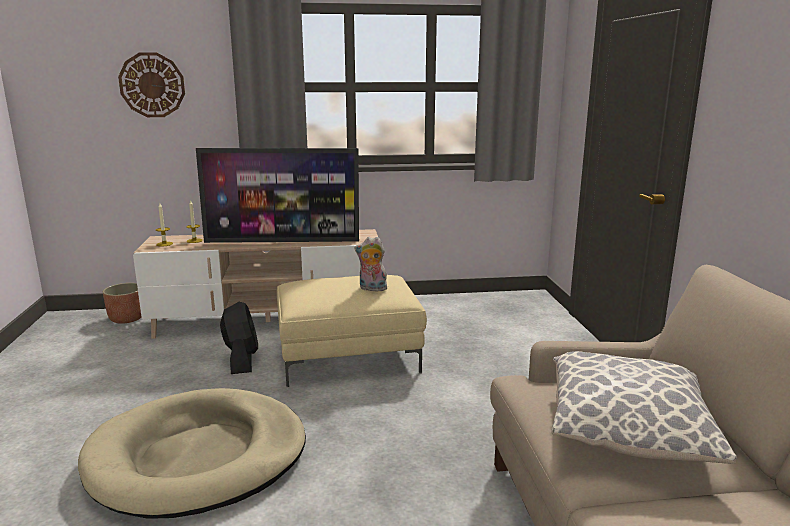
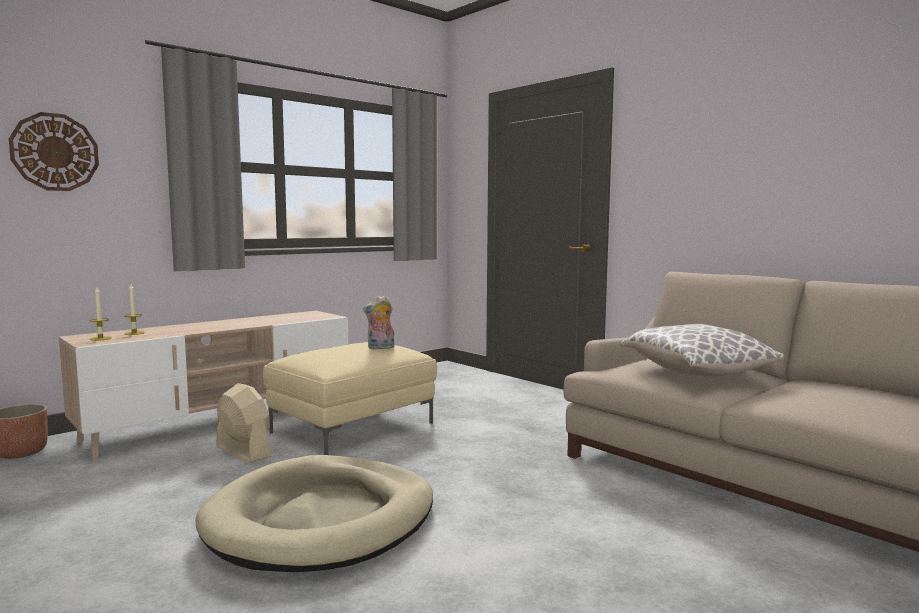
camera: 35 degrees left, 10 degrees down
(241, 360) = (243, 451): black fan -> beige fan
(283, 241) = (244, 324): television -> none

